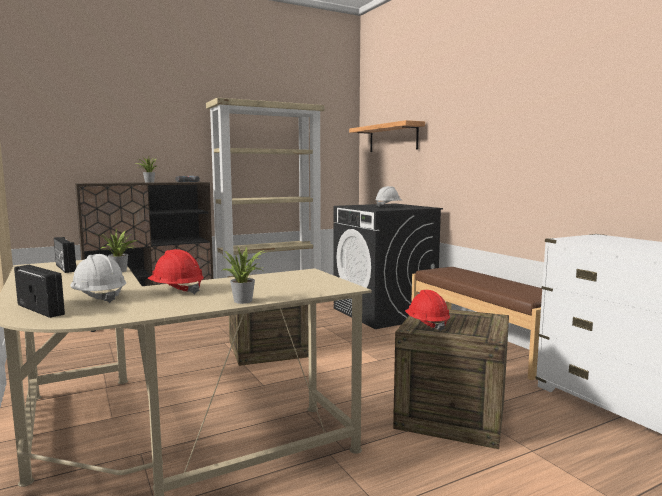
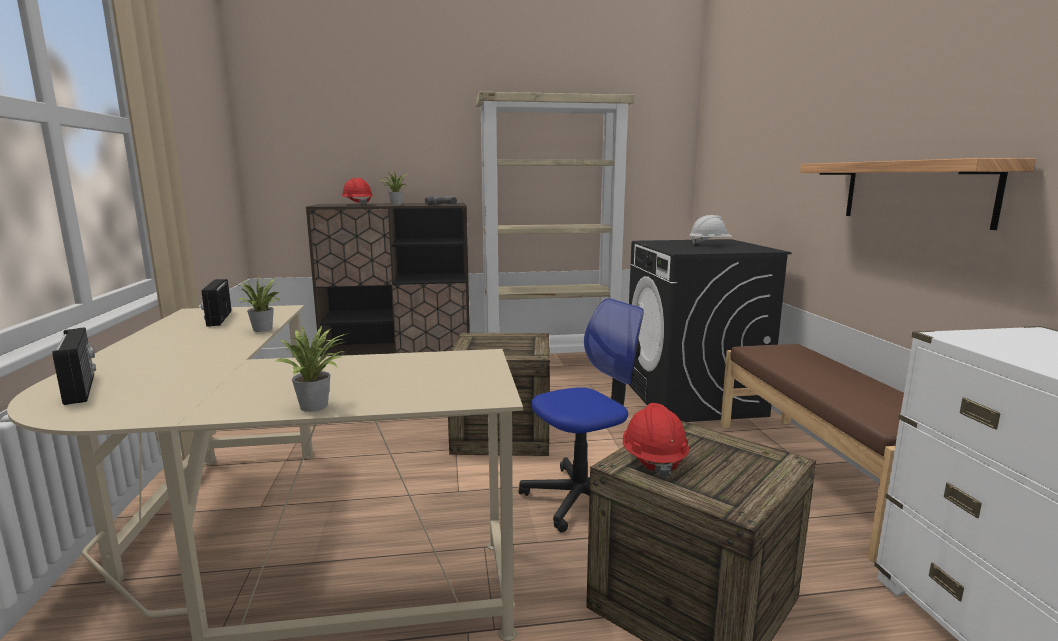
camera: 20 degrees right, 5 degrees up
(99, 297) = (170, 374): white hard hat -> none
(176, 290) = (269, 373): red hard hat -> red hard hat (357, 204)
(351, 376) = (582, 499): none -> office chair
(393, 138) = (737, 141): shelf -> shelf (915, 192)

